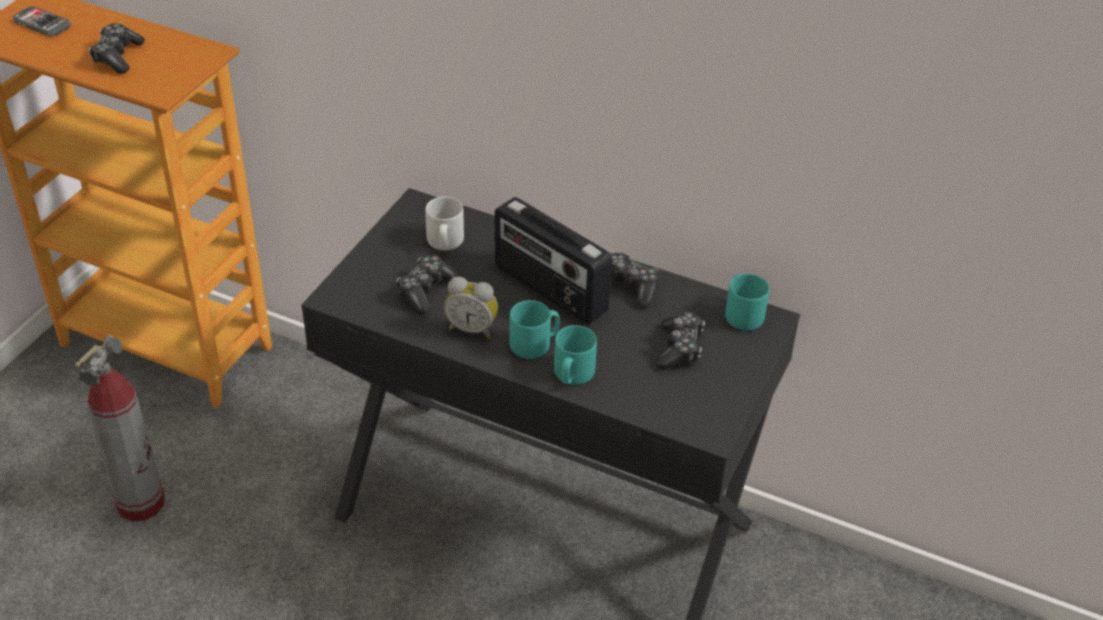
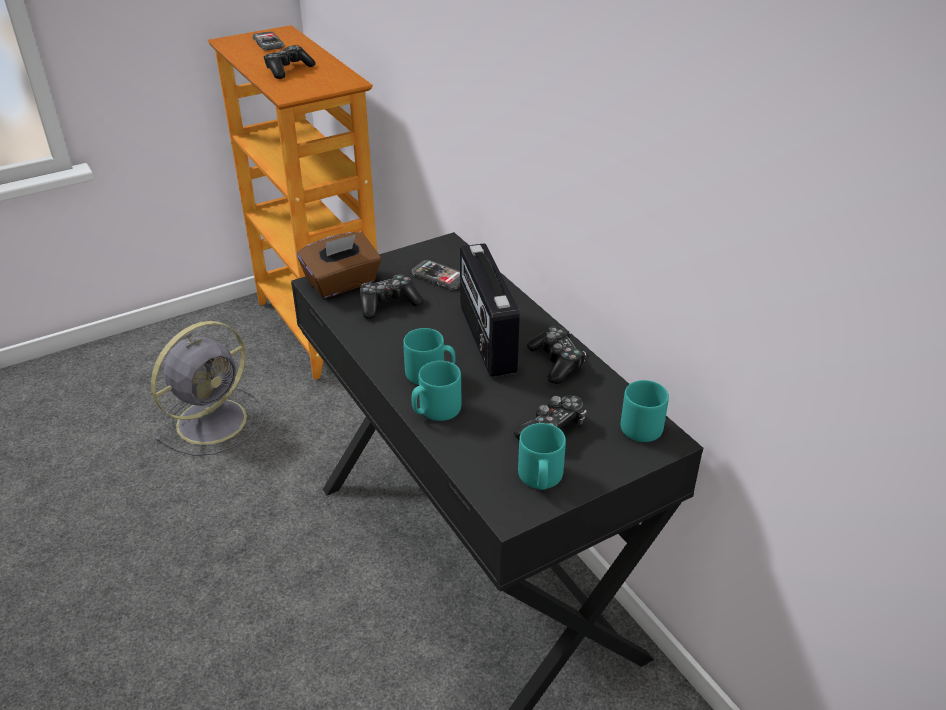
camera: 35 degrees right, 5 degrees down
(141, 502) = (214, 420): fire extinguisher -> grey fan
(358, 287) = (342, 283): none -> brown tissue box
(445, 243) = (439, 276): grey mug -> phone
(472, 328) = (393, 343): alarm clock -> none
(708, 394) = (540, 478): none -> turquoise mug

